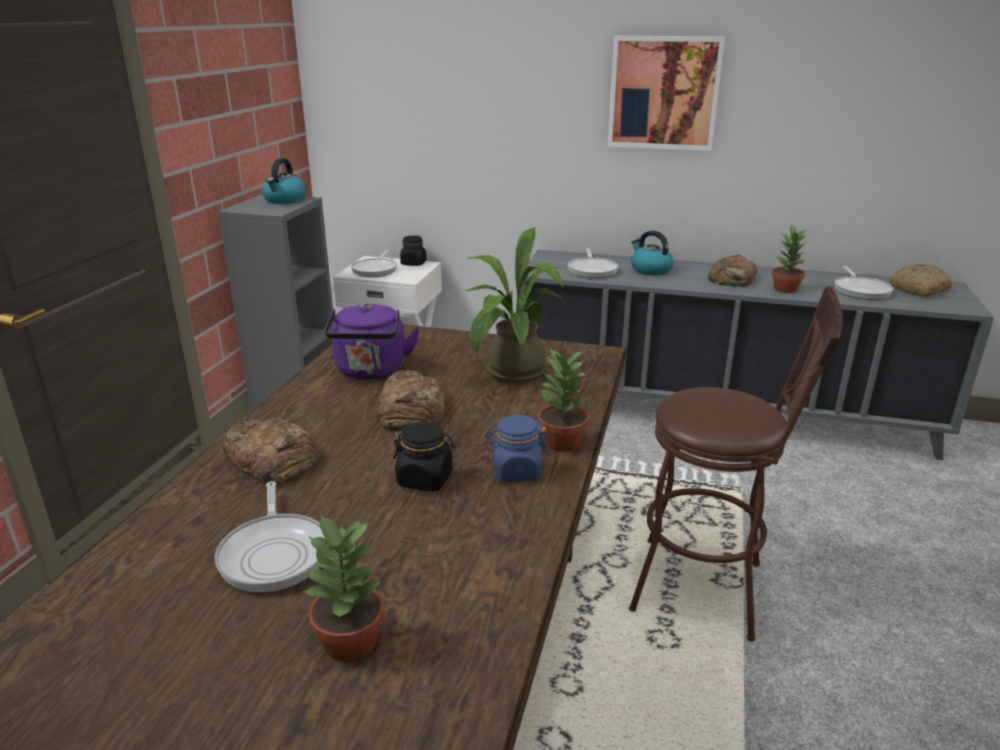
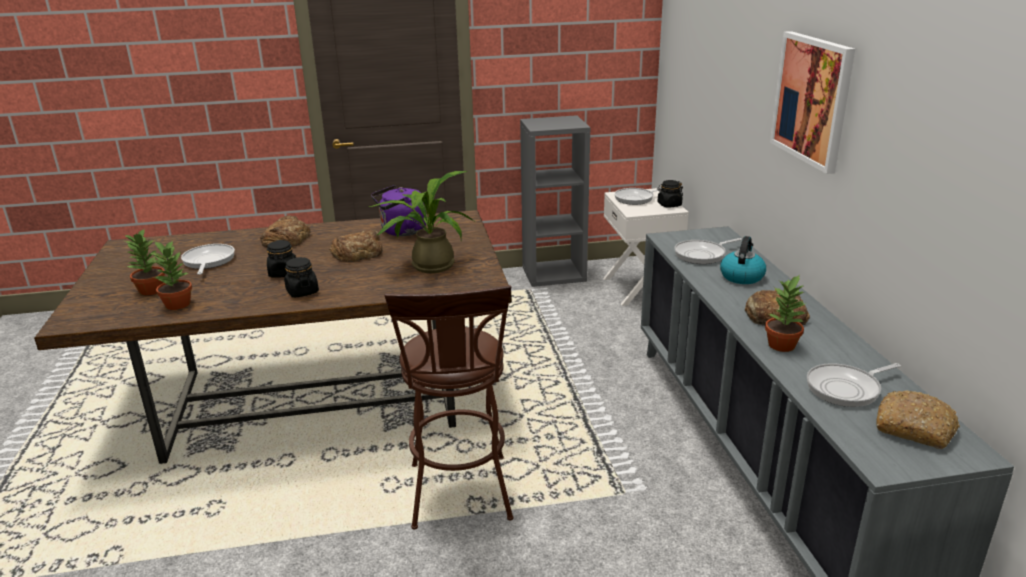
camera: 65 degrees right, 0 degrees up
(275, 553) = (208, 261): frying pan -> frying pan turned 120 degrees clockwise
(285, 200) = (567, 123): kettle -> none
(516, 471) = (302, 292): blue jar -> black jar
(560, 442) = (343, 296): potted plant -> potted plant (178, 304)

